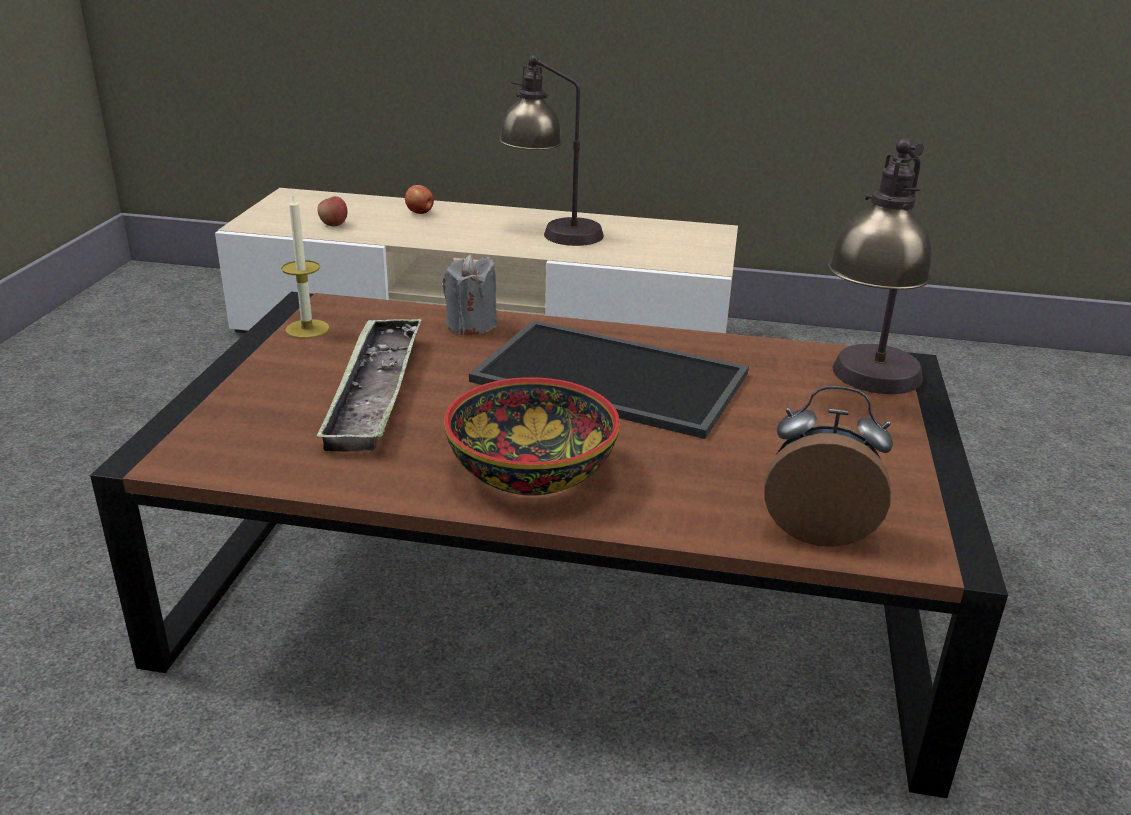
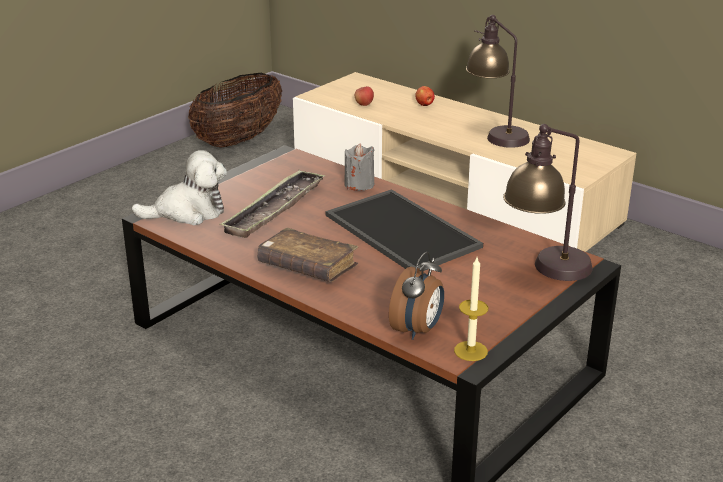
camera: 30 degrees right, 0 degrees up
(114, 320) = (238, 140): none -> basket
(220, 432) = (188, 212): none -> plush toy
(307, 329) = (272, 168): candle -> candle (470, 351)
(529, 472) = (307, 266): bowl -> brown book
(818, 528) = (418, 330): alarm clock -> alarm clock turned 75 degrees clockwise

